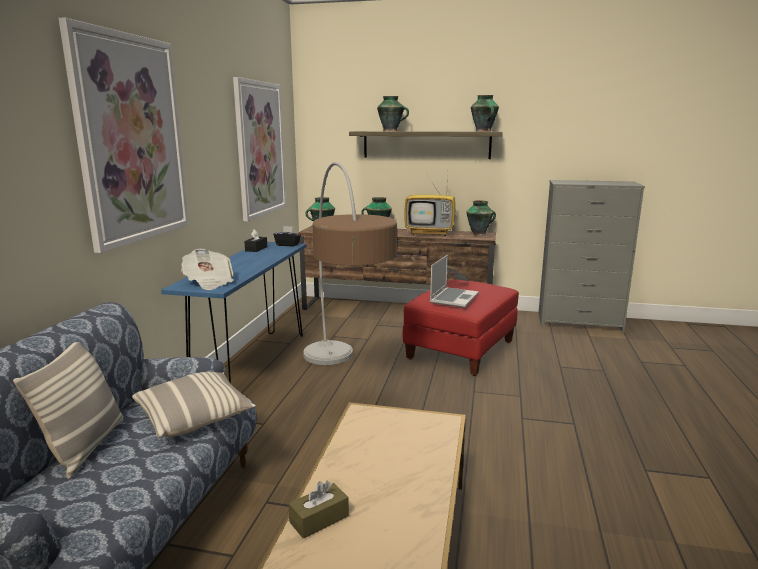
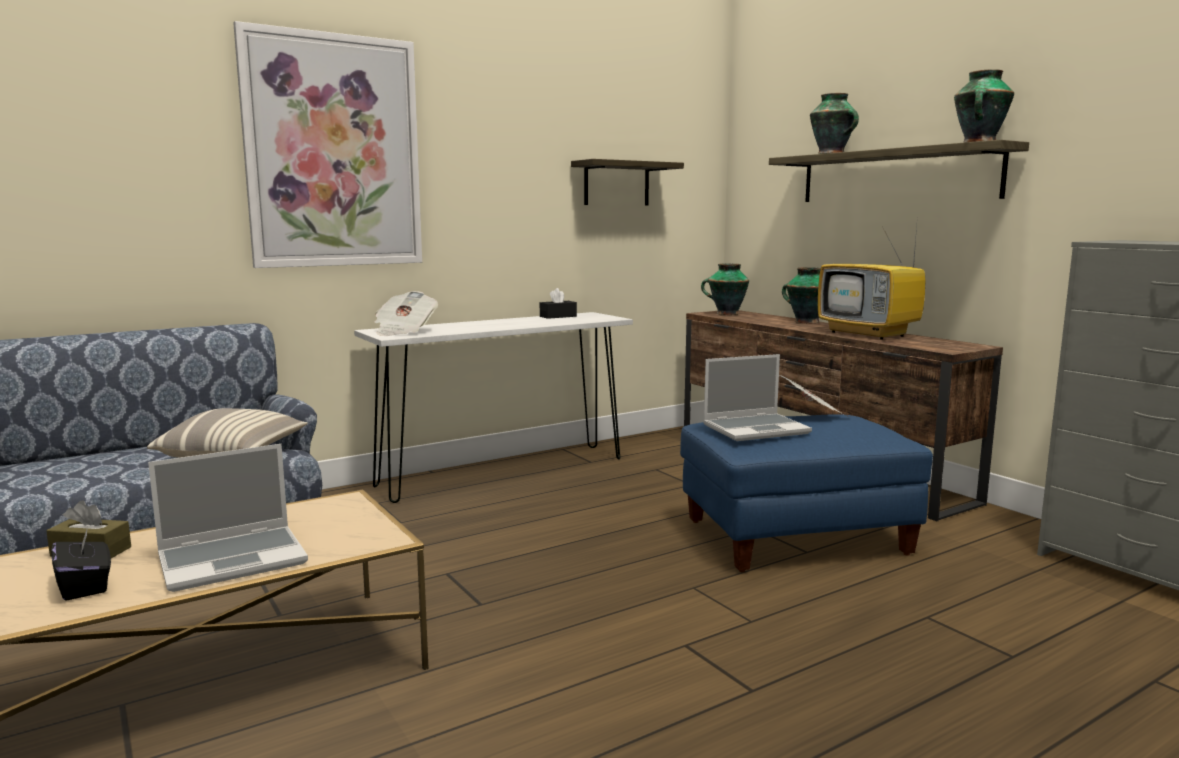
camera: 45 degrees right, 5 degrees down
(85, 447) = (137, 448): pillow -> none
(253, 367) = (503, 472): blue console table -> white console table
(260, 149) = (616, 184): picture -> shelf
(287, 245) = (605, 317): black tissue box -> black tissue box (85, 586)
(343, 385) = (551, 519): floor lamp -> none
(413, 471) = (234, 559): none -> laptop
(460, 350) = (795, 537): red ottoman -> blue ottoman
(479, 234) = (957, 344): vase -> none

